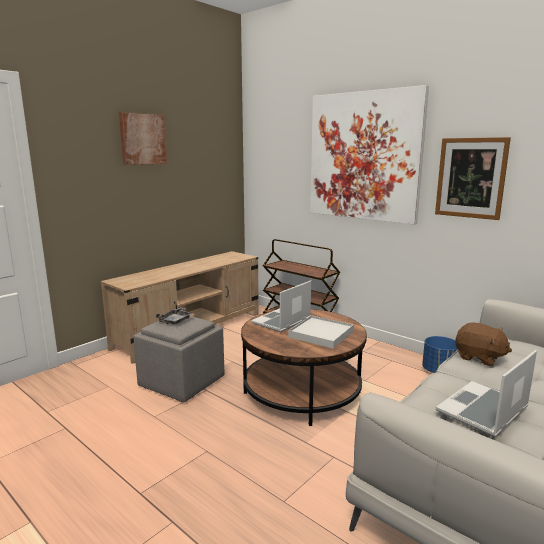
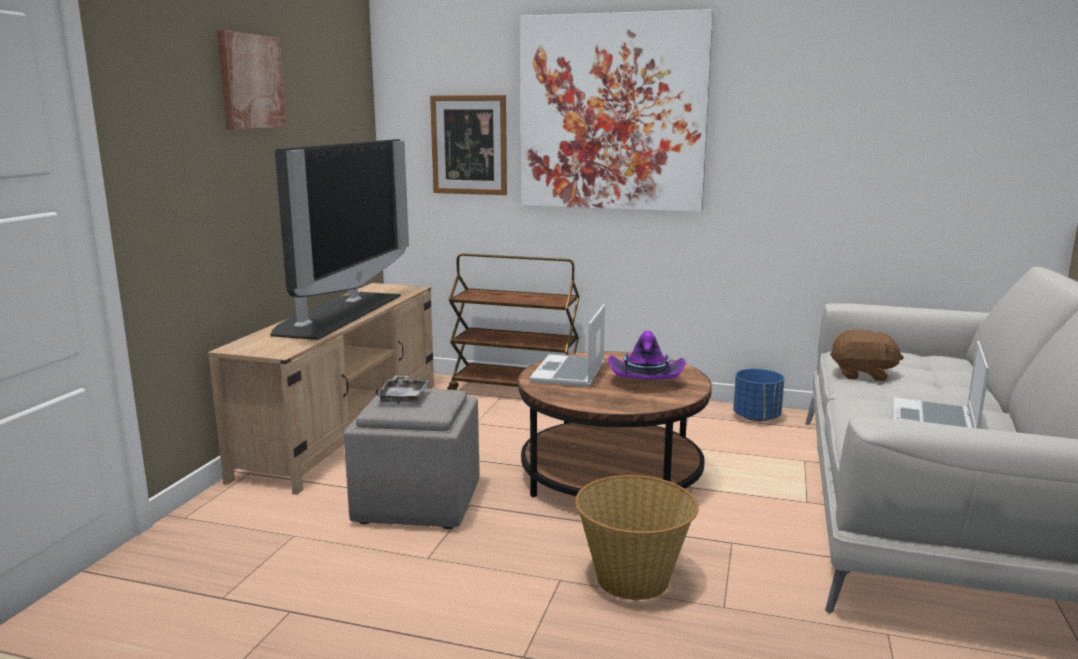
camera: 25 degrees left, 0 degrees up
(187, 267) = (338, 314): none -> television
(248, 463) = (633, 578): none -> basket
(321, 334) = (645, 380): white tray -> purple hat
(470, 178) = (778, 141): picture -> picture (469, 145)

